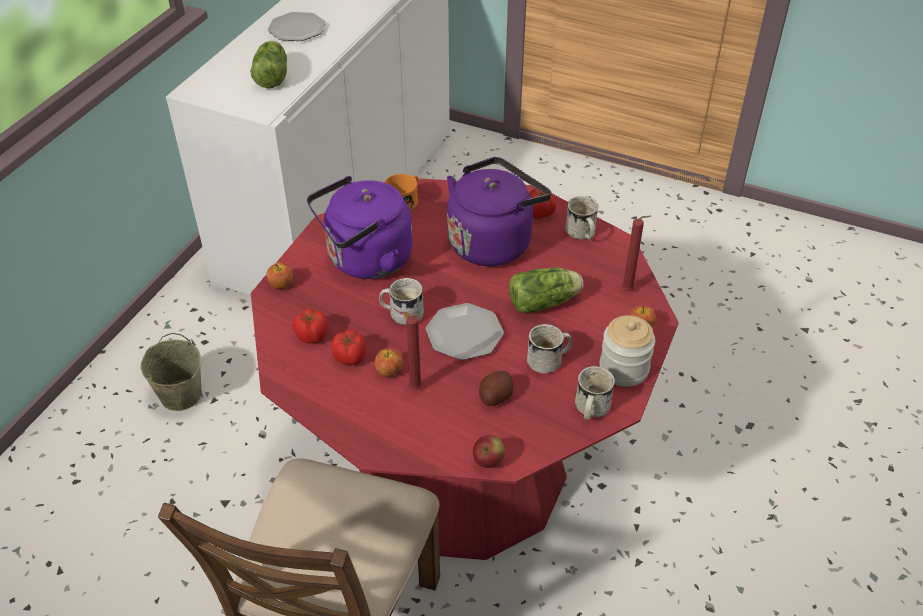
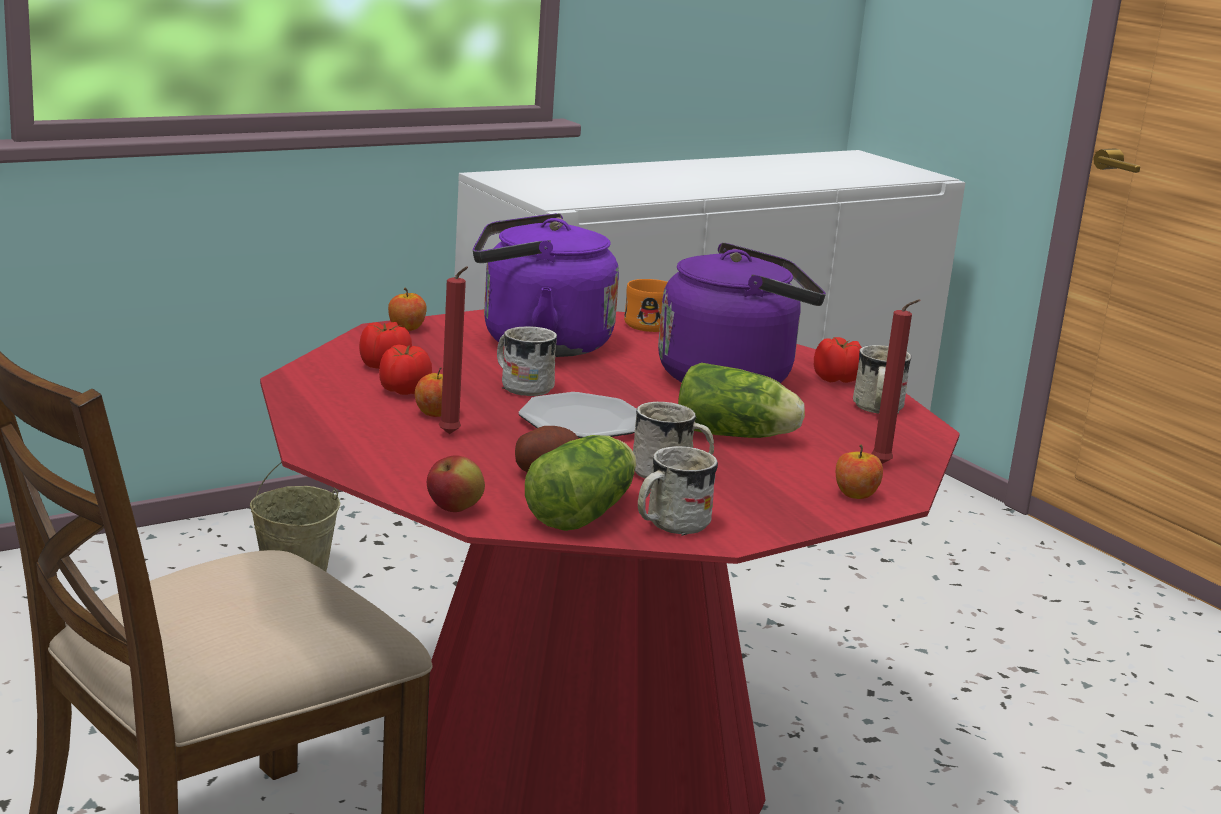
camera: 30 degrees right, 25 degrees down
(272, 75) = (604, 189): lettuce -> lettuce (585, 512)
(297, 29) = (684, 175): plate -> none
(623, 369) = (775, 514): jar -> none

